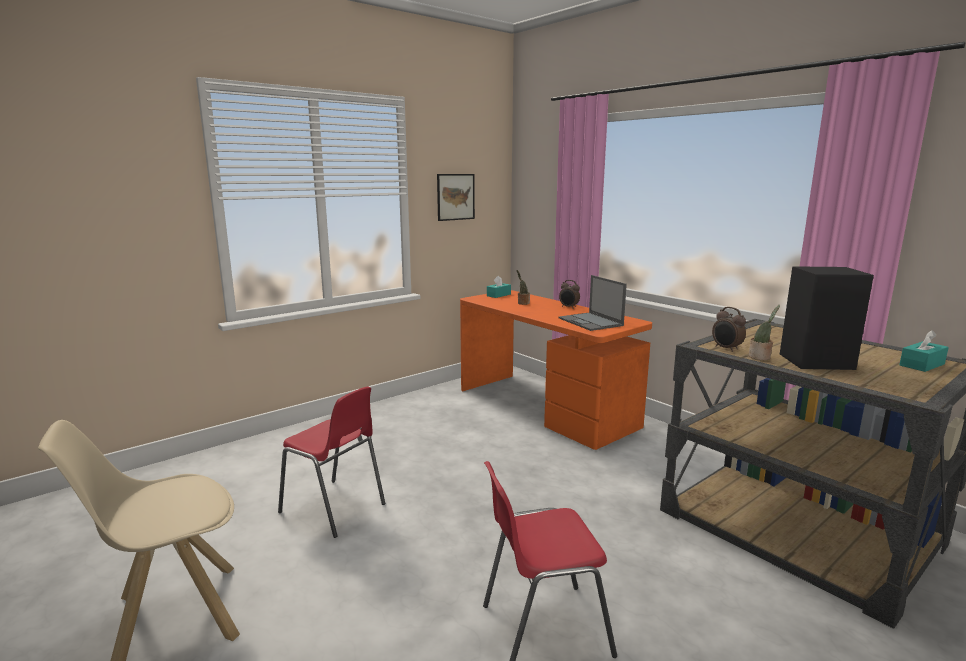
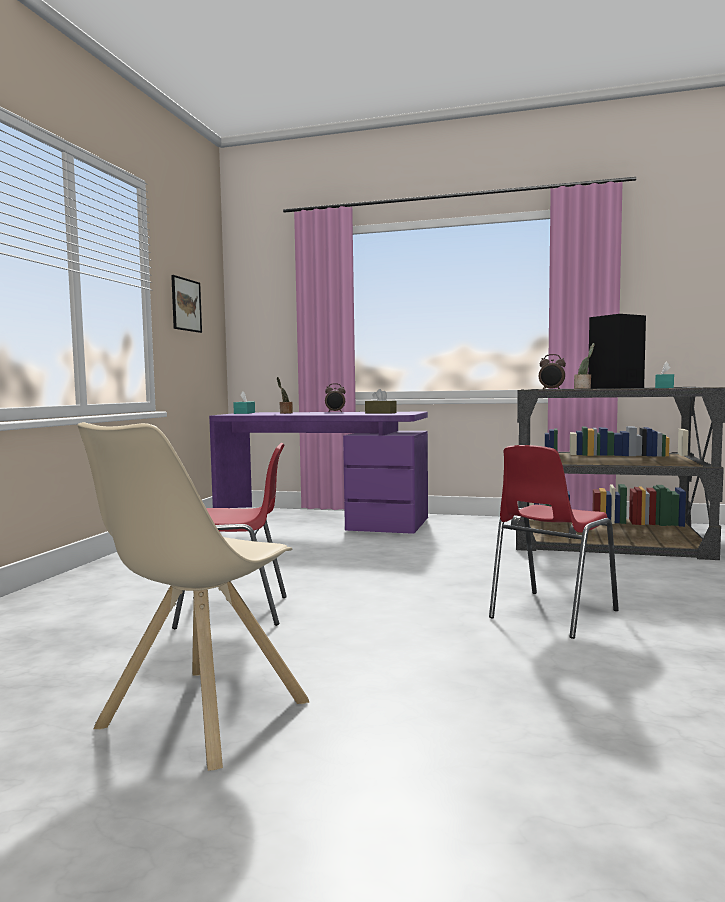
camera: 35 degrees left, 10 degrees down
(545, 407) = (322, 522): orange desk -> purple desk
(591, 322) = (380, 413): laptop -> brown tissue box

